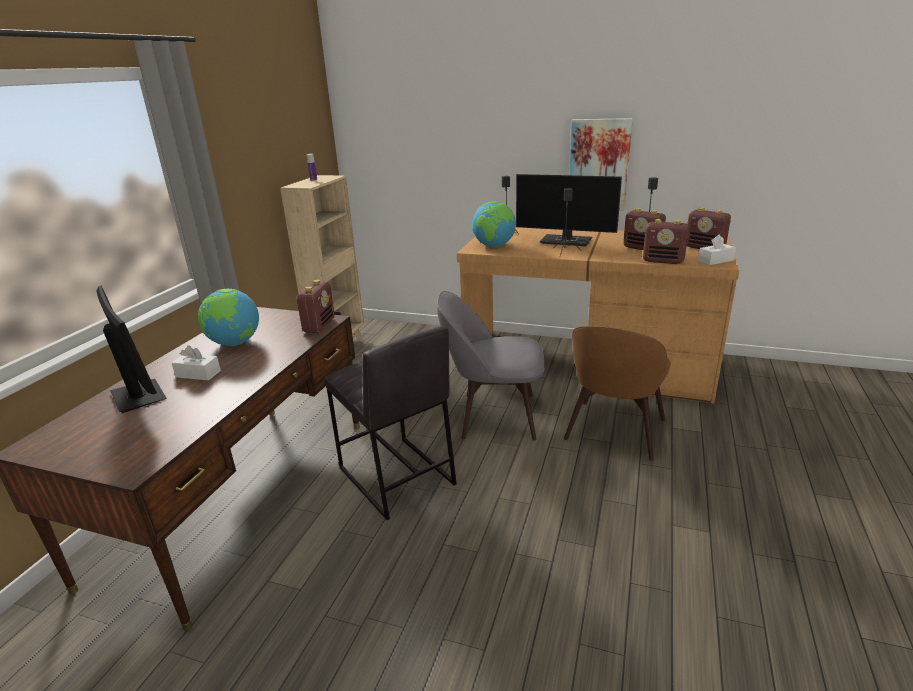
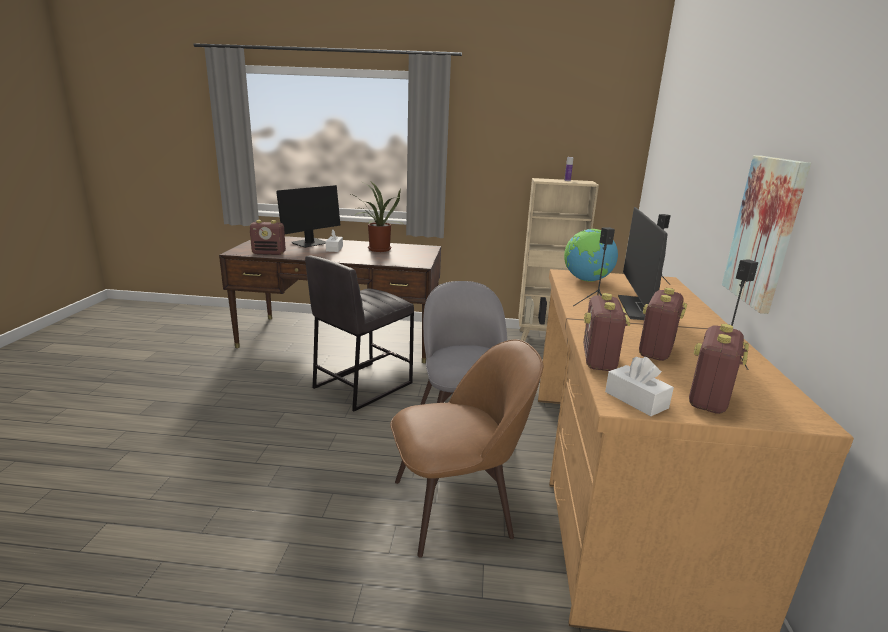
camera: 75 degrees right, 5 degrees down
(234, 343) = (377, 250): globe -> potted plant
(319, 325) = (409, 263): radio -> radio (269, 253)
(614, 432) = (457, 506): brown chair -> brown chair turned 150 degrees clockwise

